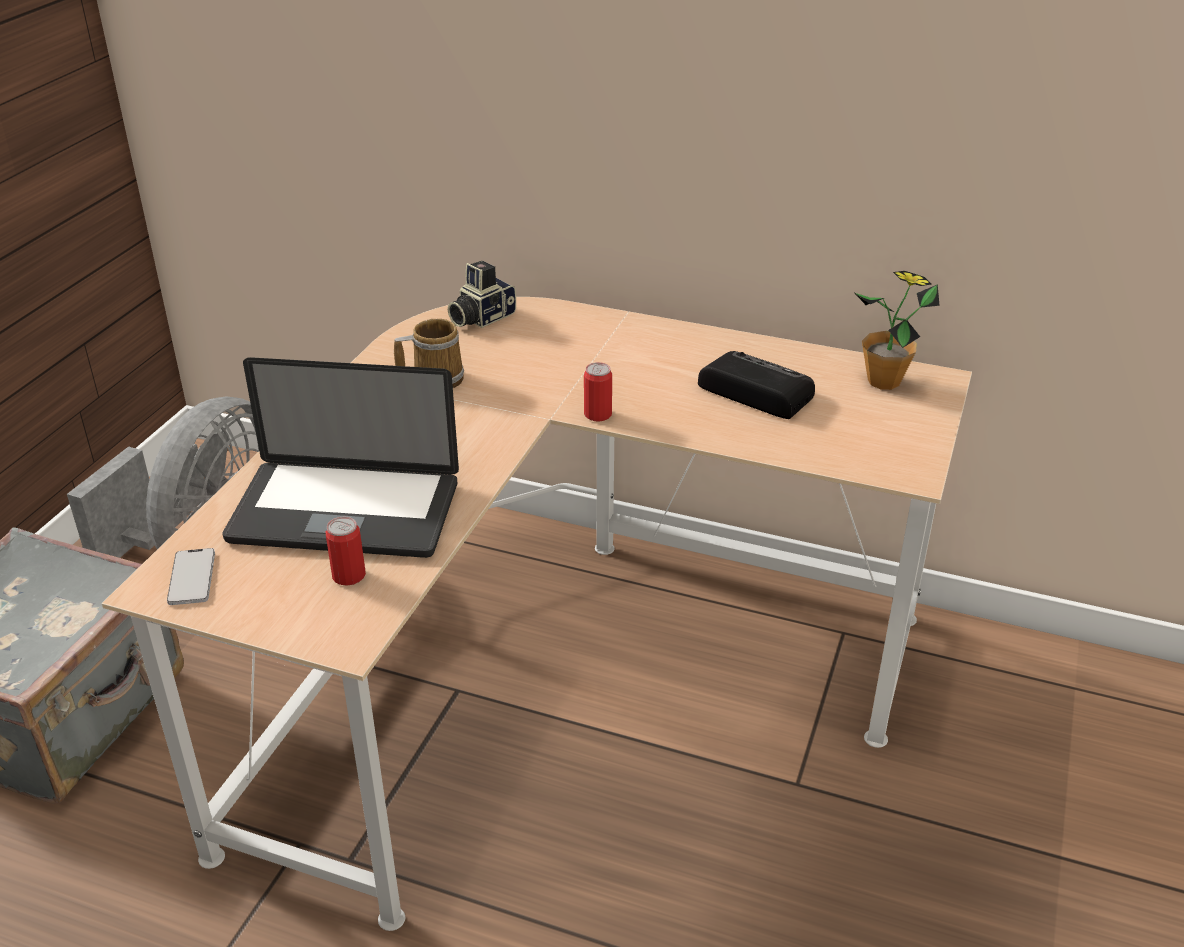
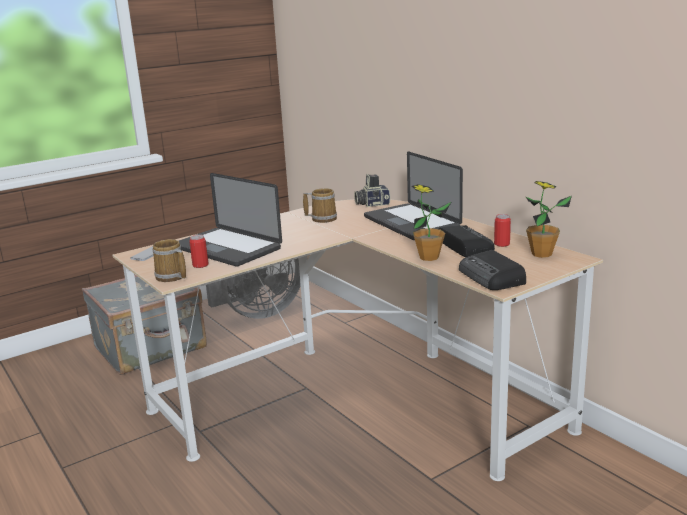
camera: 35 degrees right, 15 degrees down
(330, 628) = (171, 277): none -> mug
(598, 414) = (375, 240): can -> can (502, 244)
(608, 354) = (411, 223): none -> laptop
(733, 435) = (429, 257): none -> potted plant
(875, 455) = (492, 277): none -> radio

